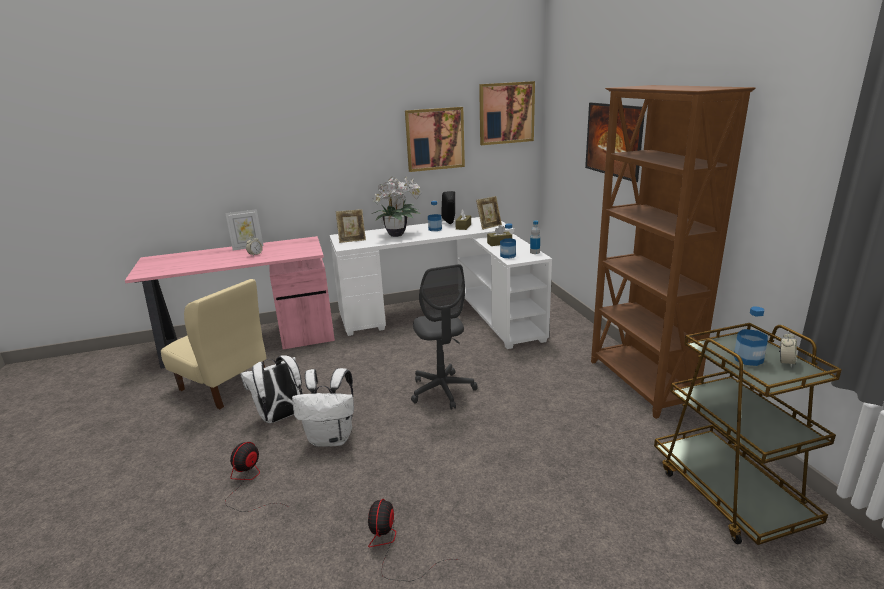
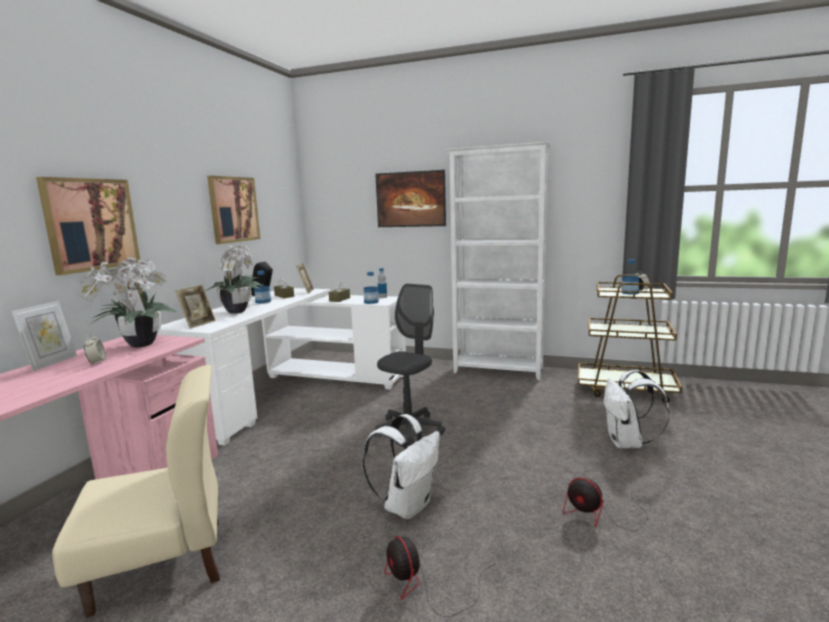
camera: 55 degrees left, 10 degrees down
(281, 417) = (319, 530): white backpack -> white backpack (627, 443)
(293, 248) = (138, 345): none -> potted plant
(442, 391) = (409, 430): grey office chair -> grey office chair turned 75 degrees counterclockwise
(506, 113) = (279, 188): picture -> picture (91, 224)
(639, 384) = (499, 371): brown bookcase -> white bookcase

